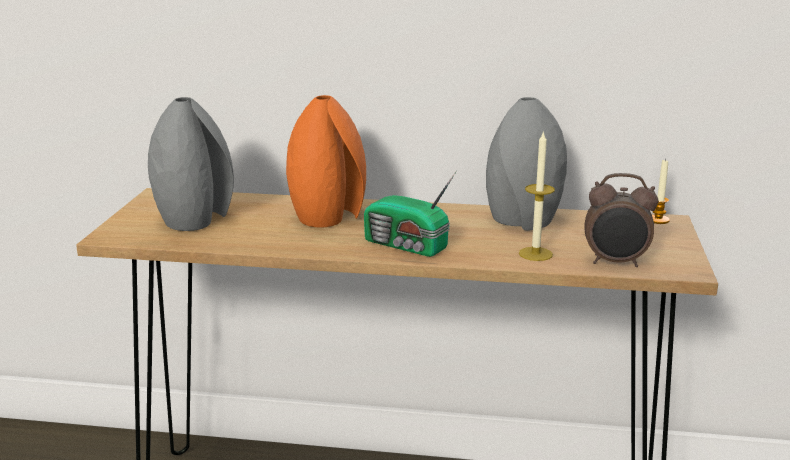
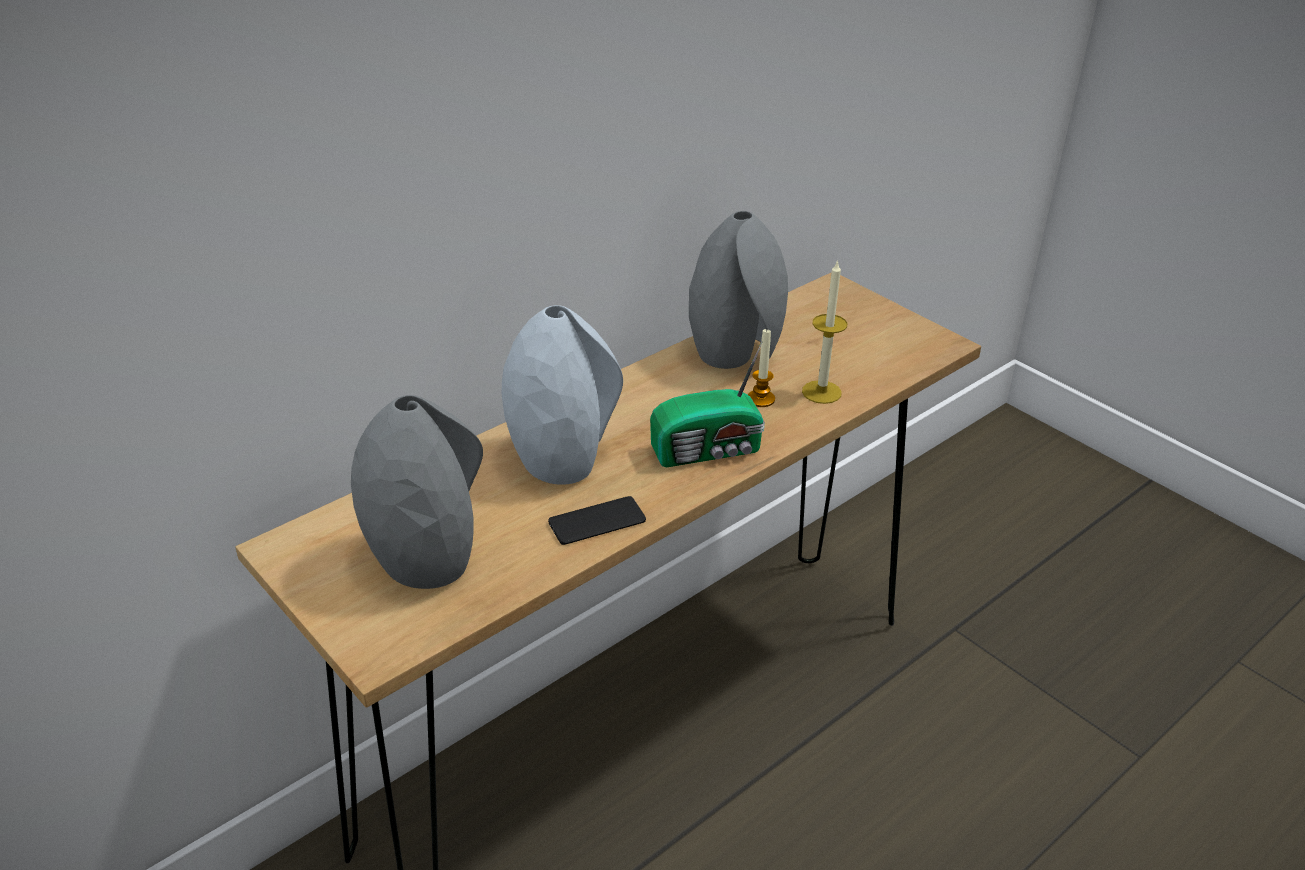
camera: 50 degrees left, 15 degrees up
(287, 243) = (597, 521): none -> phone
(329, 218) = (562, 458): orange vase -> grey vase
(616, 263) = (890, 365): alarm clock -> none
(658, 220) = (826, 291): candle -> candle (761, 399)

